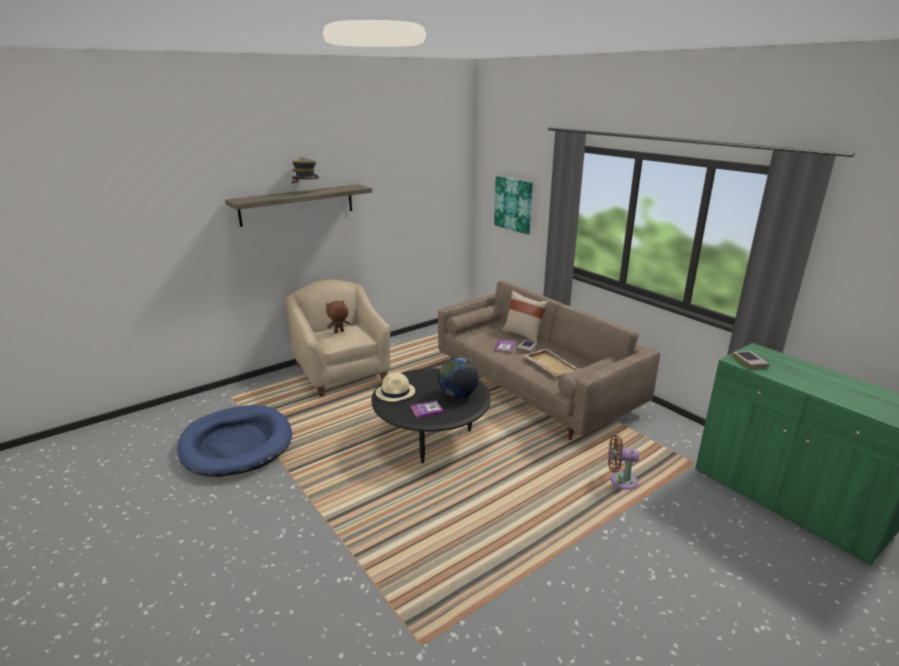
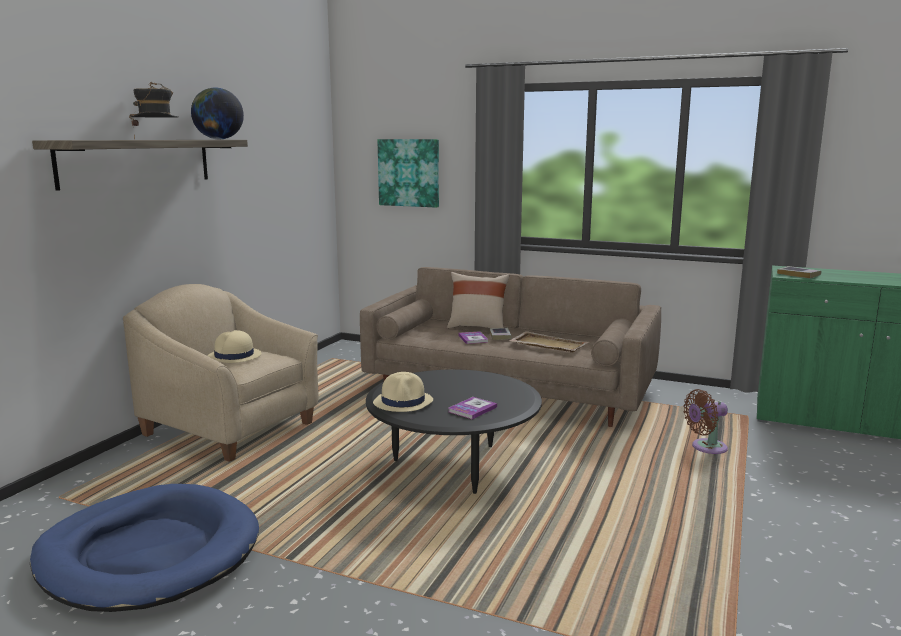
camera: 30 degrees left, 10 degrees down
(339, 332) = (234, 356): brown plush toy -> beige hat
(458, 395) = (488, 388): globe -> globe (219, 139)

